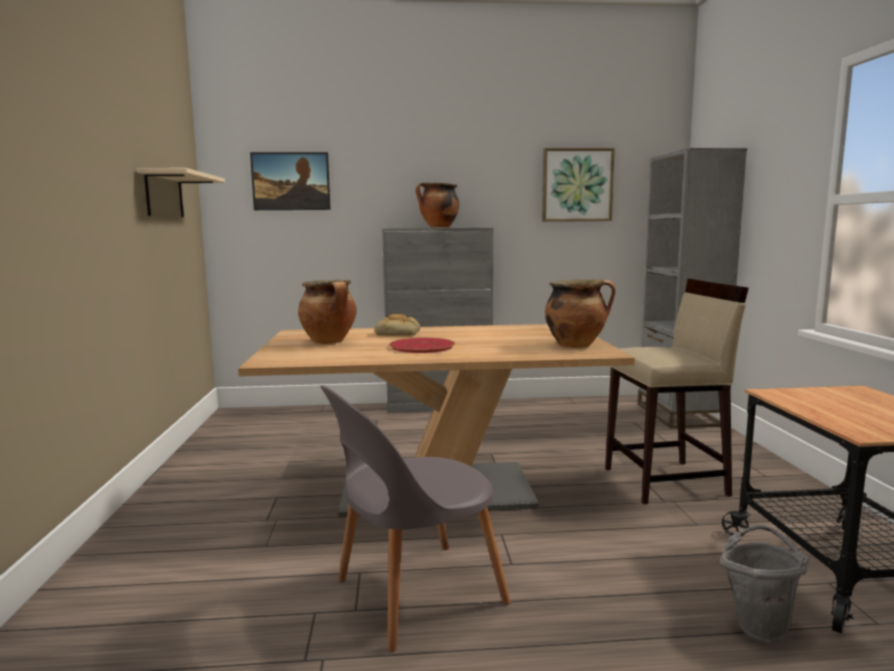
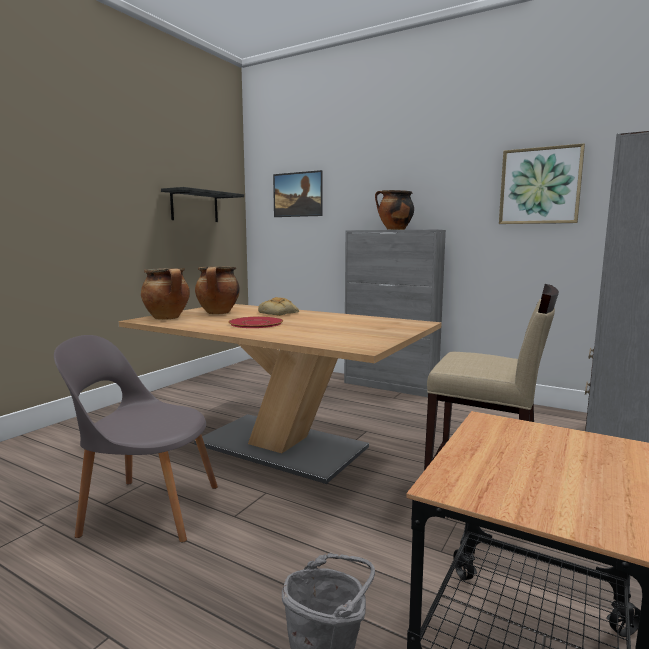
camera: 35 degrees right, 0 degrees up
(164, 195) = (194, 206): beige shelf -> black shelf
(576, 345) = (366, 339): cooking pot -> cooking pot (168, 318)

